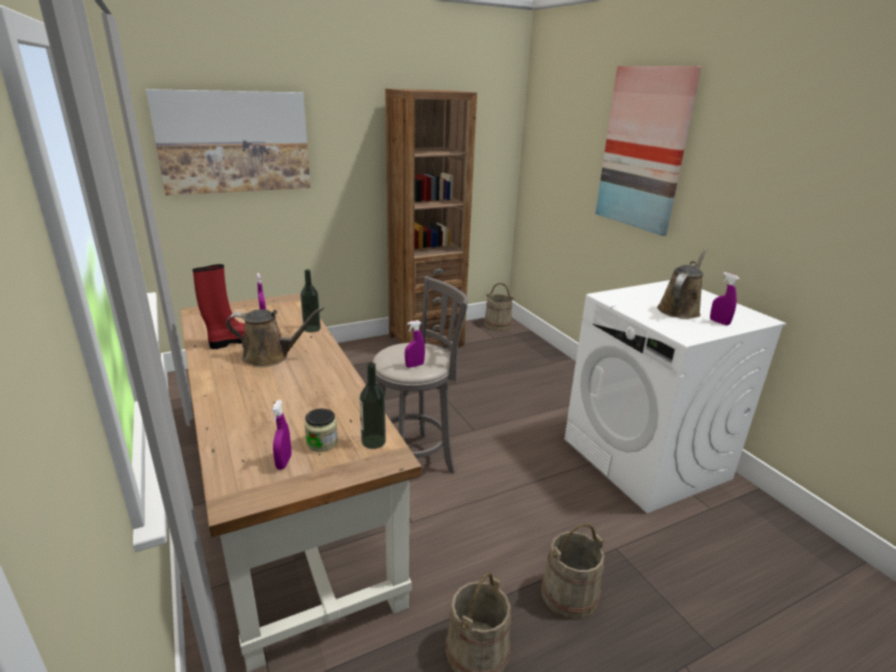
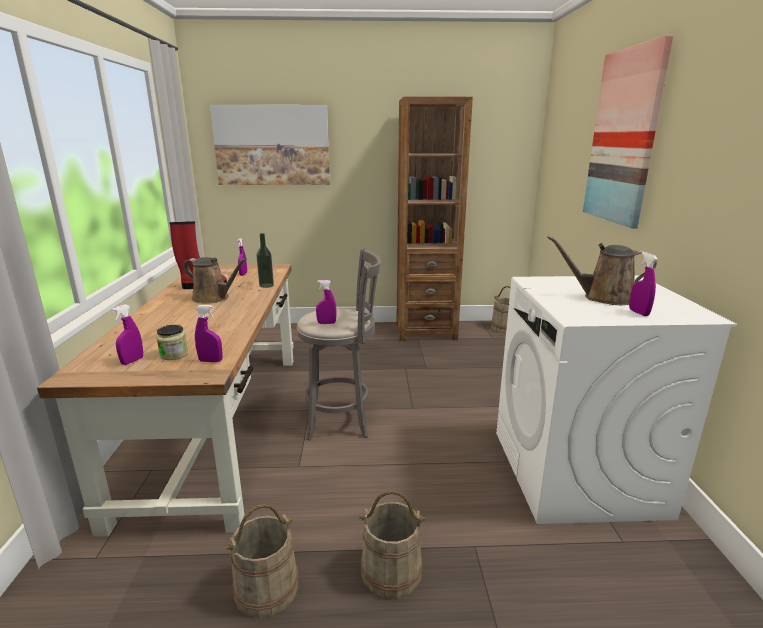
camera: 25 degrees right, 5 degrees down
(373, 441) = (210, 361): bottle -> purple spray bottle
(679, 309) = (603, 298): brown watering can -> brown watering can turned 135 degrees counterclockwise

